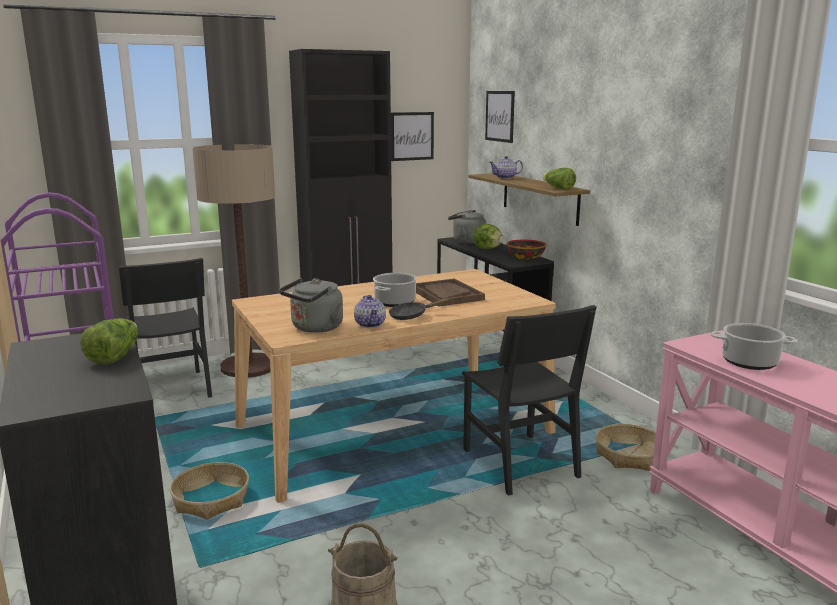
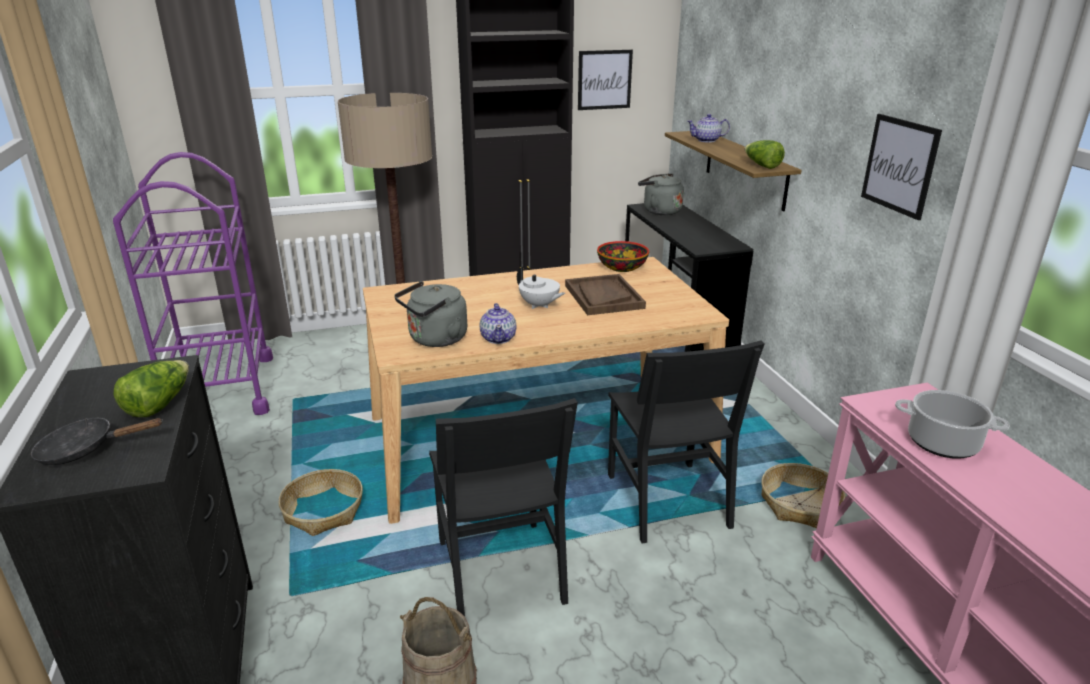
camera: 10 degrees right, 10 degrees up
(171, 389) = (320, 363): black chair -> black chair (499, 571)
(395, 302) = (539, 305): cooking pot -> white teapot
(412, 316) = (551, 328): black frying pan -> black frying pan (85, 450)
(488, 248) = (681, 224): lettuce -> none
(500, 116) = (710, 59): picture -> picture (899, 165)
(526, 257) = (721, 241): bowl -> bowl (622, 267)

